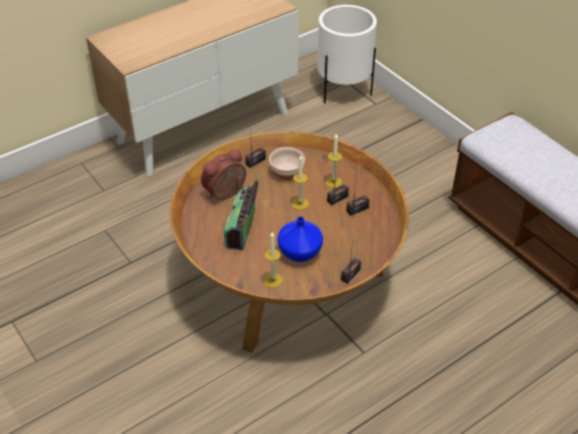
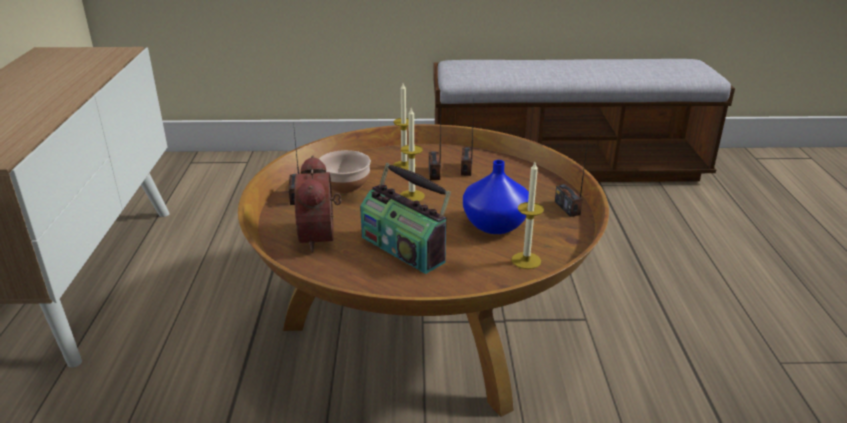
camera: 55 degrees left, 15 degrees down
(343, 91) = (198, 169): white planter -> none

